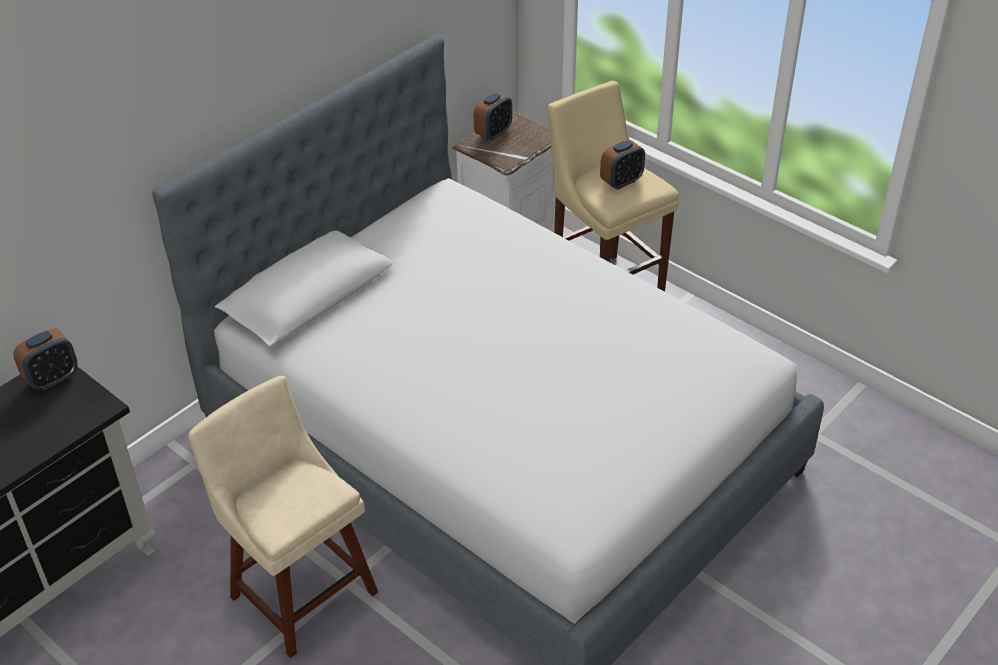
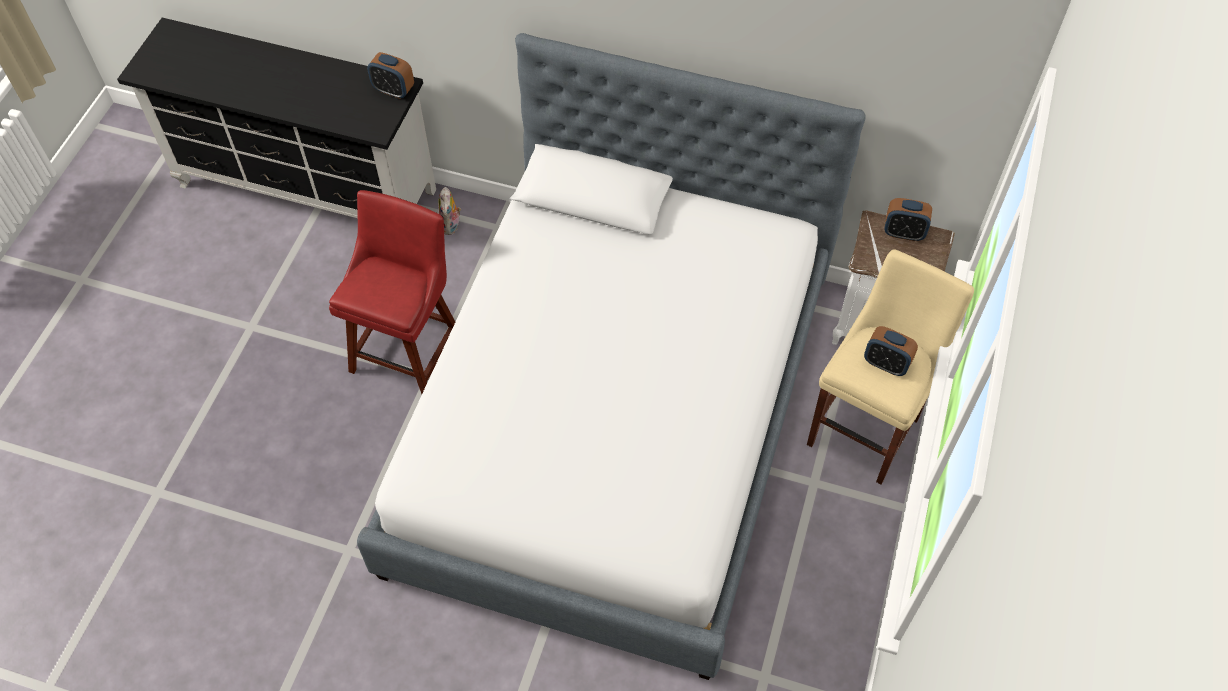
camera: 65 degrees right, 15 degrees up
(161, 501) = (451, 226): none -> plush toy
(299, 589) = (409, 349): beige chair -> red chair

